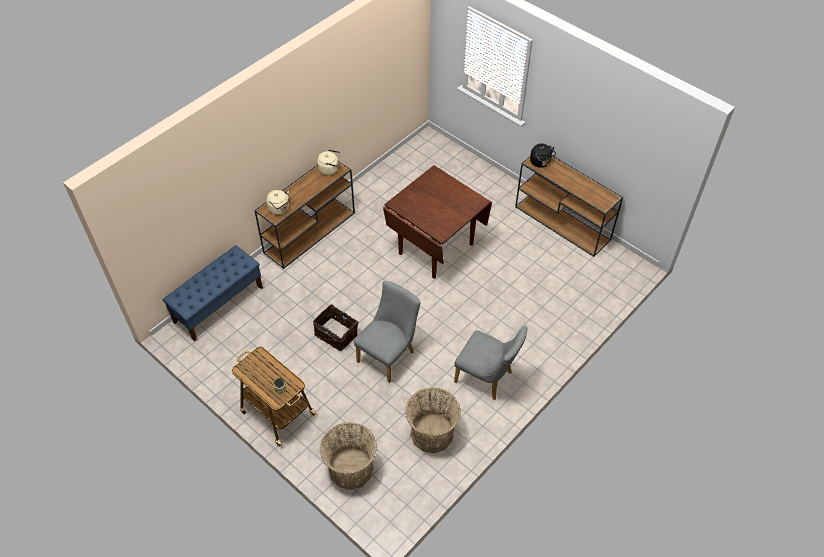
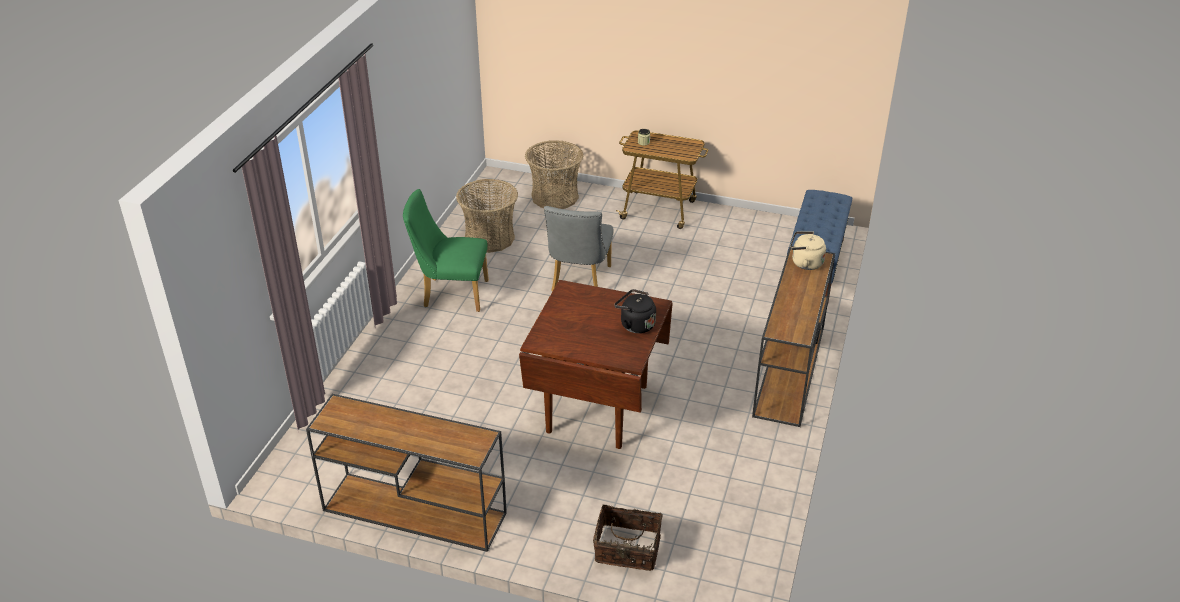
camera: 155 degrees right, 15 degrees down
(330, 169) = (791, 328): beige kettle -> none
(337, 333) = (654, 282): basket -> basket (627, 551)
(487, 378) = (450, 294): grey chair -> green chair
(541, 162) = (466, 442): black kettle -> black kettle (635, 324)

